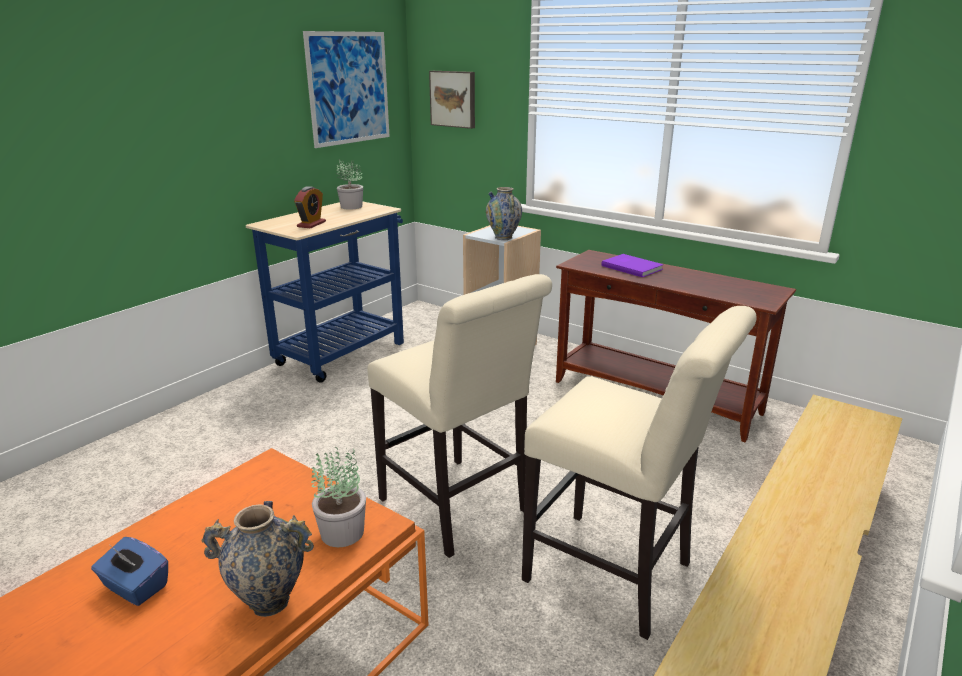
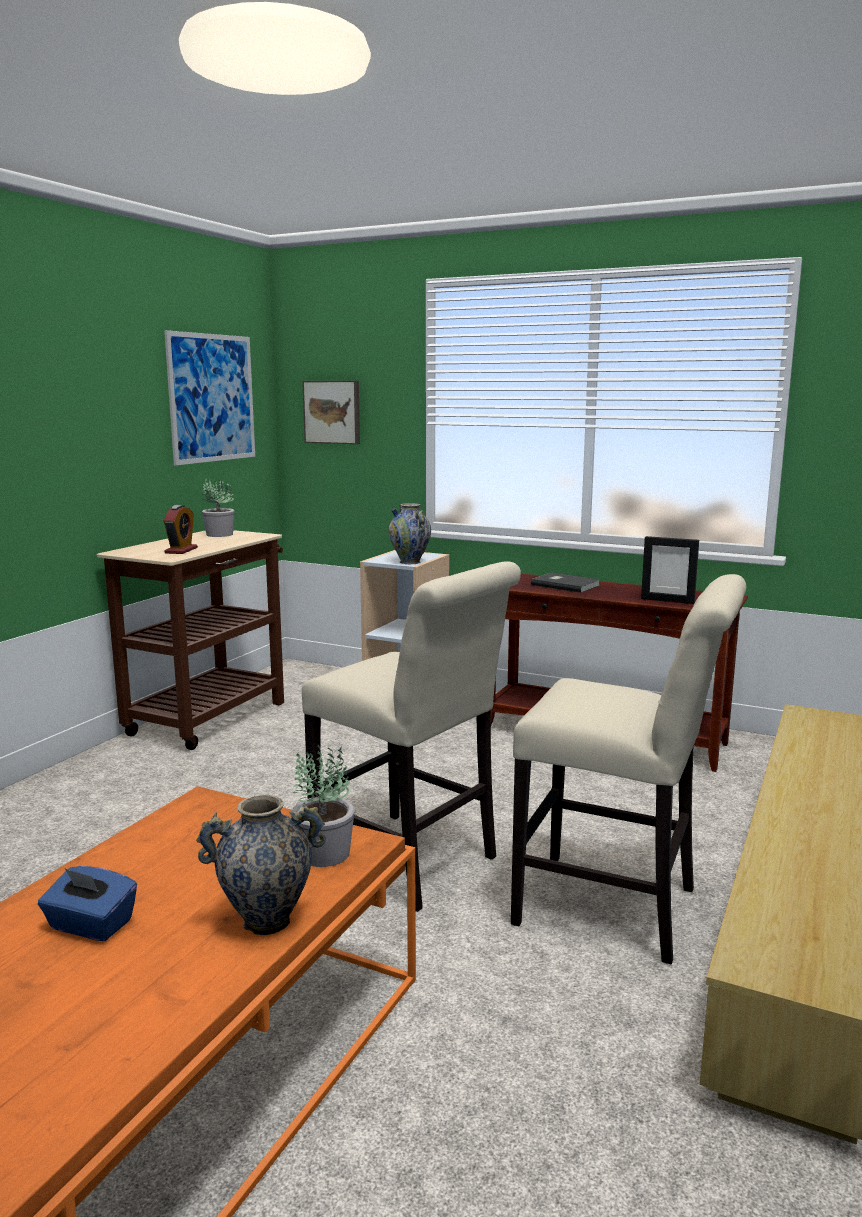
camera: 10 degrees left, 10 degrees down
(342, 353) = (209, 718): blue cart -> brown cart
(632, 267) = (565, 584): purple book -> grey book
(717, 291) = (667, 600): none -> picture frame

